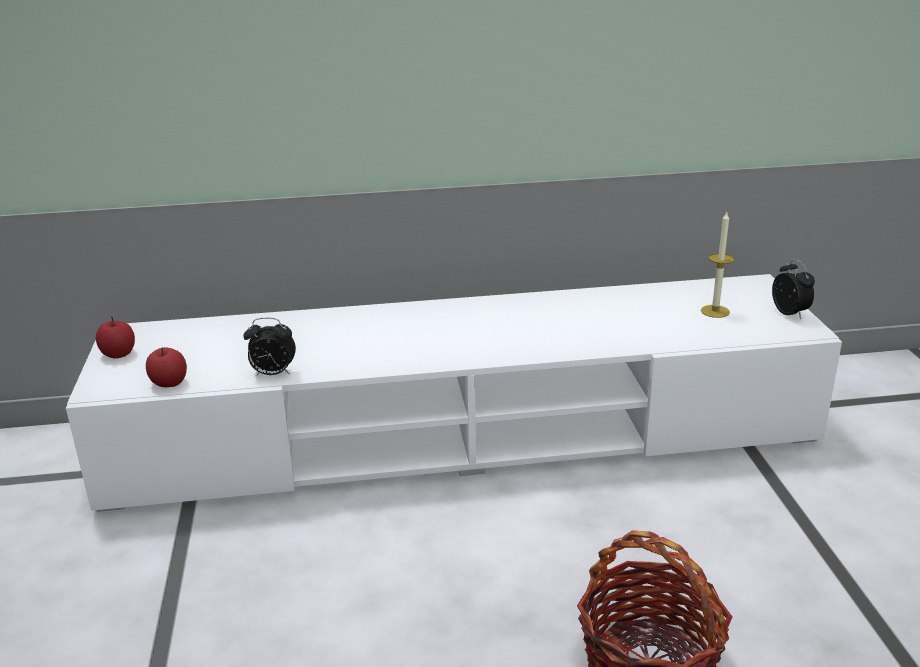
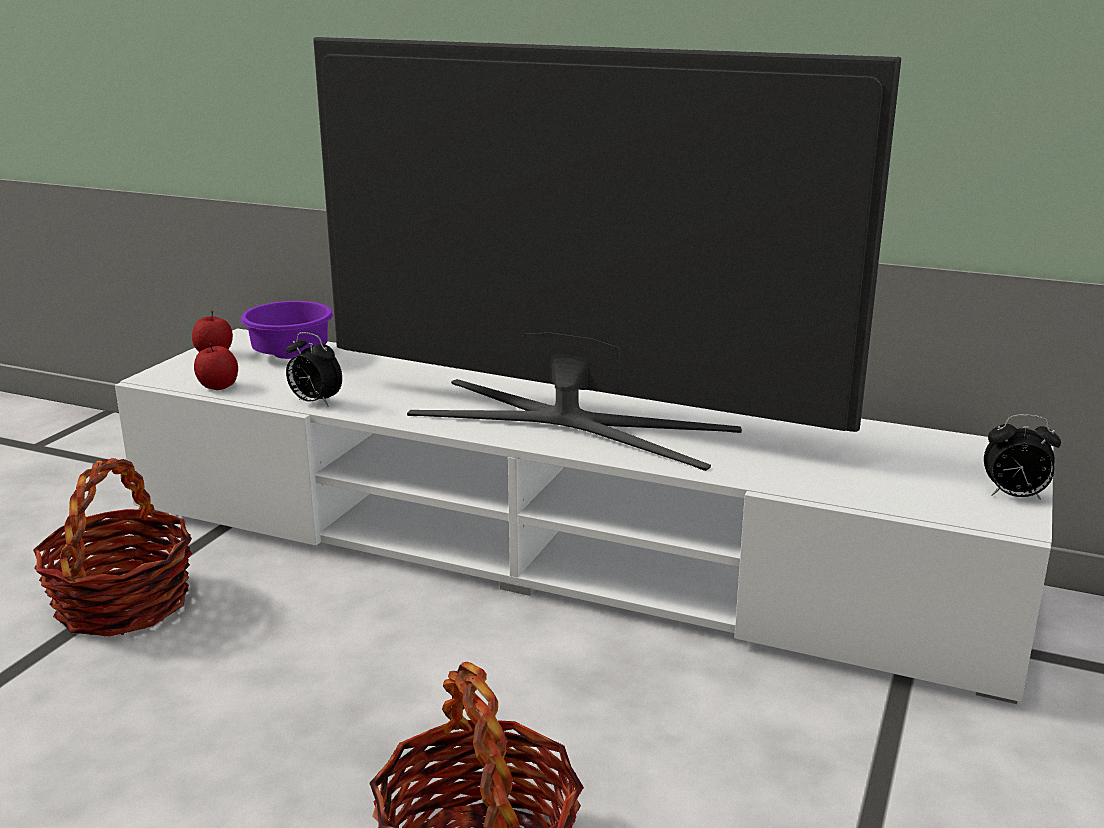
camera: 30 degrees right, 5 degrees down
(181, 595) = (123, 603): none -> basket
(187, 338) = (287, 355): none -> purple bowl
(483, 336) = (572, 422): none -> television
(715, 311) = (903, 467): candle -> none
(790, 313) = (1014, 496): alarm clock -> alarm clock turned 90 degrees clockwise

